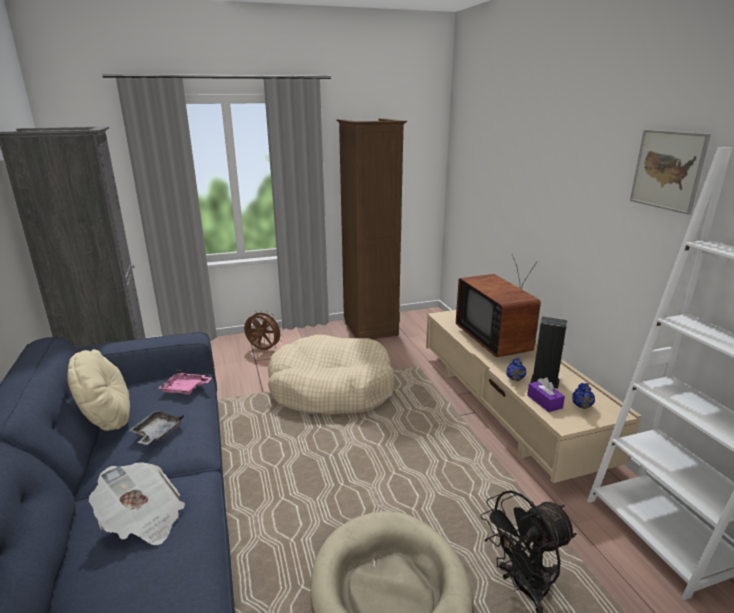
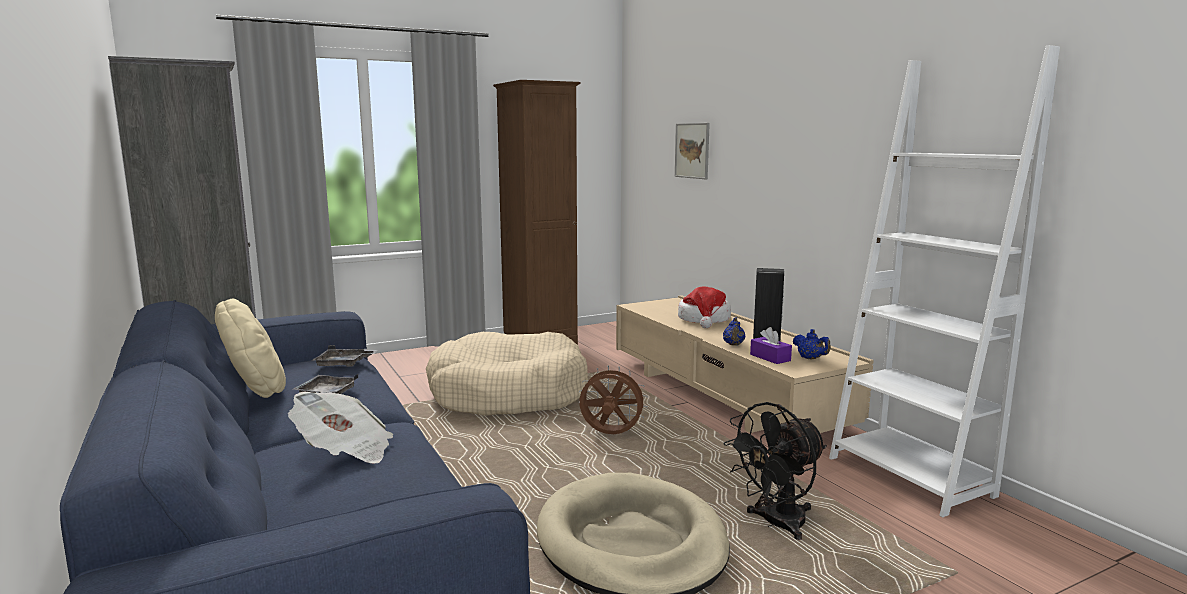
camera: 10 degrees left, 10 degrees down
(185, 389) = (344, 364): pink tray -> grey tray
(263, 350) = (407, 367): brown fan -> brown fan (610, 435)
(497, 340) = (704, 320): television -> hat
(582, 406) = (810, 358): blue teapot -> blue teapot turned 45 degrees counterclockwise
(668, 170) = (866, 96): picture -> picture (692, 150)

